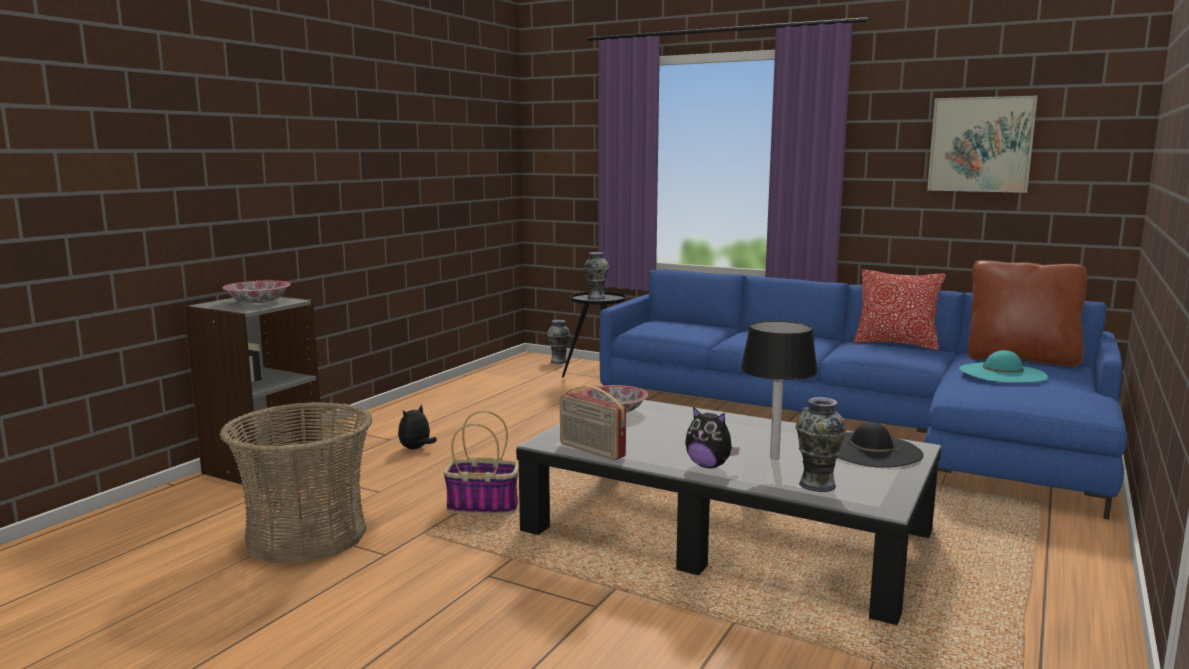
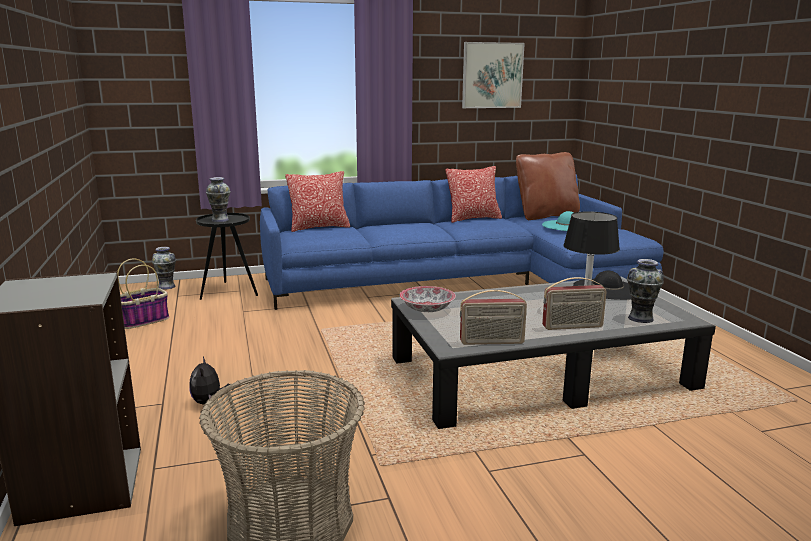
camera: 45 degrees left, 5 degrees up
(258, 302) = (60, 288): bowl -> none
(484, 506) = (373, 424): basket -> basket (144, 320)
(691, 322) = (319, 227): none -> pillow
(709, 466) = (572, 327): plush toy -> radio

